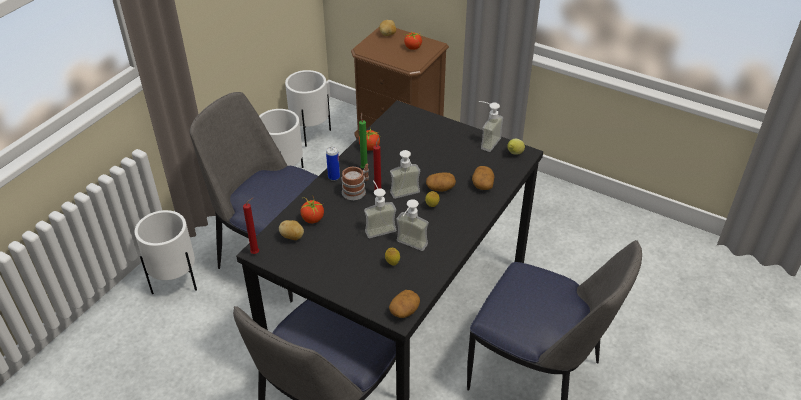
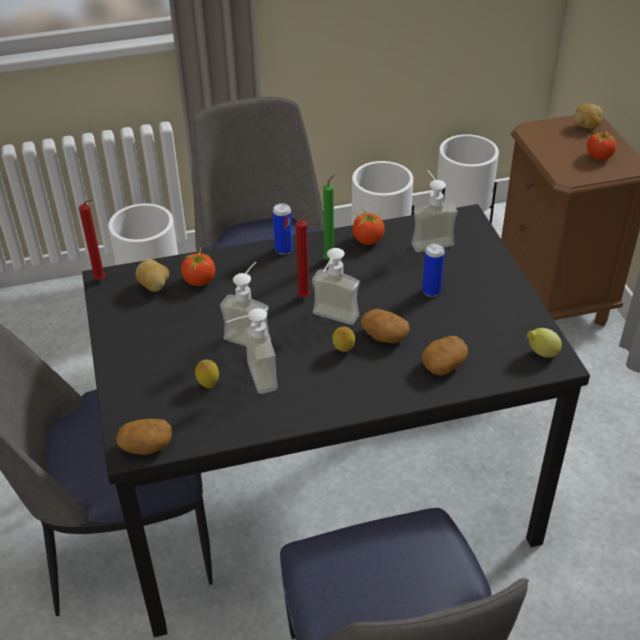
camera: 45 degrees right, 0 degrees up
(357, 190) = (287, 279): mug -> none
(433, 154) = (431, 291): none -> can
(485, 142) = (522, 316): soap dispenser -> soap dispenser (429, 239)

